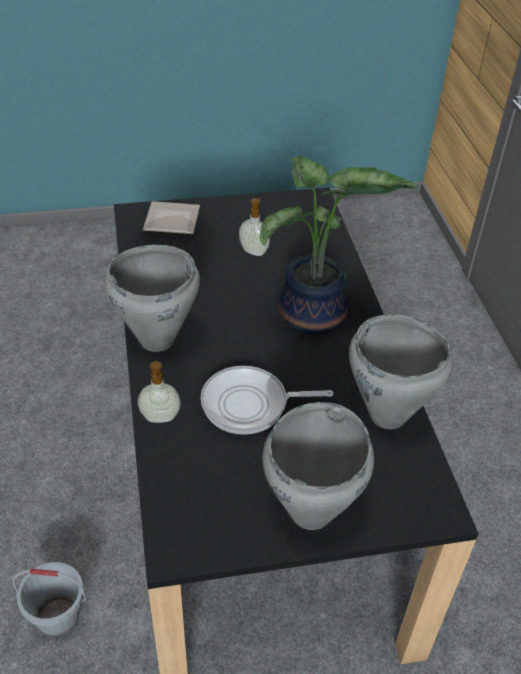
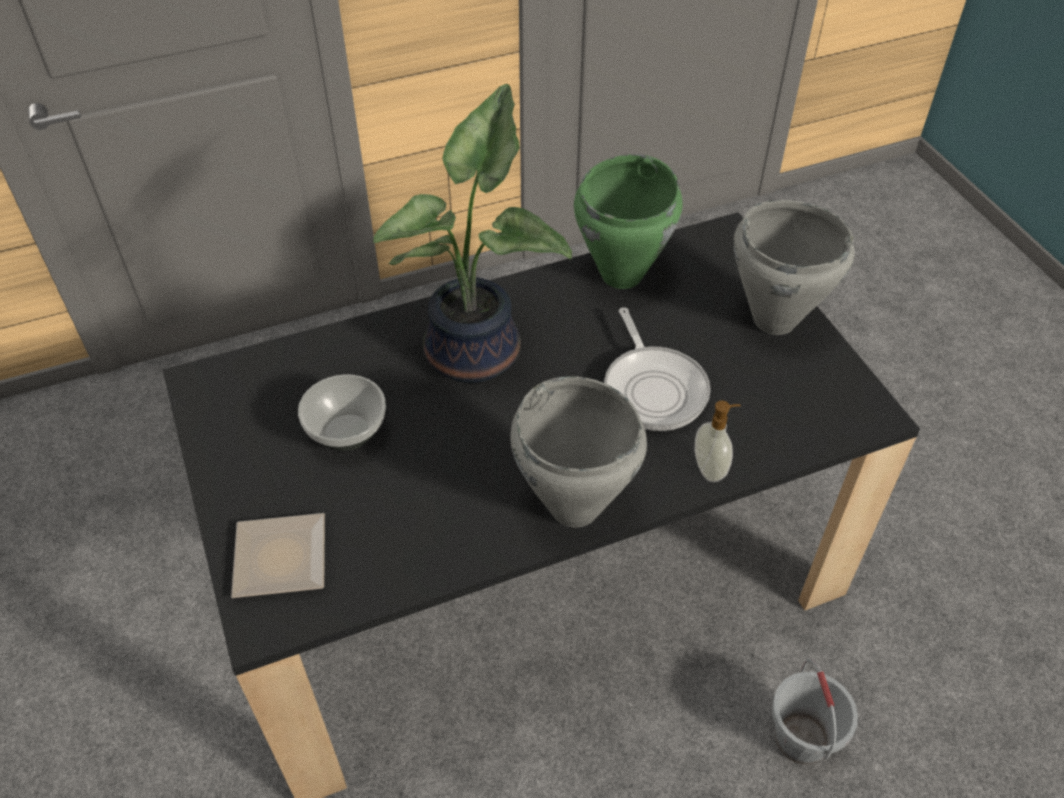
camera: 100 degrees left, 5 degrees up
(254, 251) = (347, 434): soap dispenser -> bowl
(387, 415) = (622, 275): grey cooking pot -> green cooking pot

